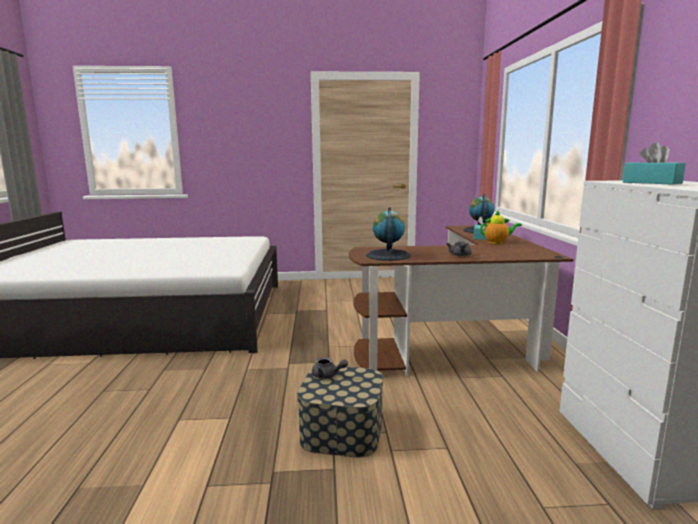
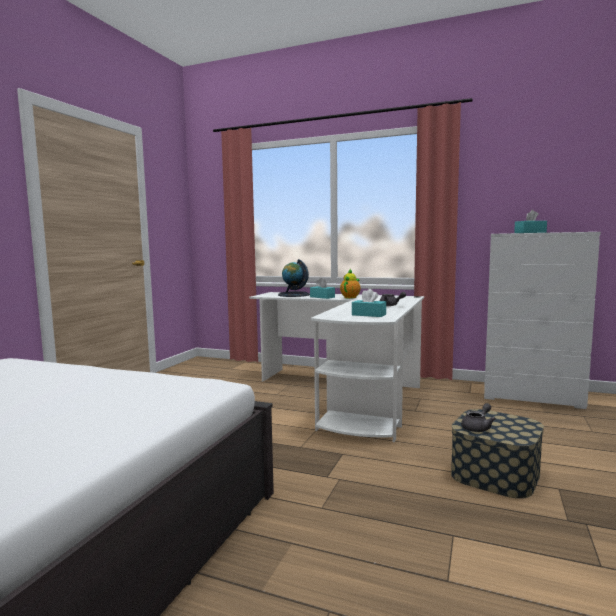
camera: 65 degrees left, 5 degrees down
(388, 255) = (369, 315): globe -> turquoise tissue box
(461, 342) = (349, 395): brown desk -> white desk

